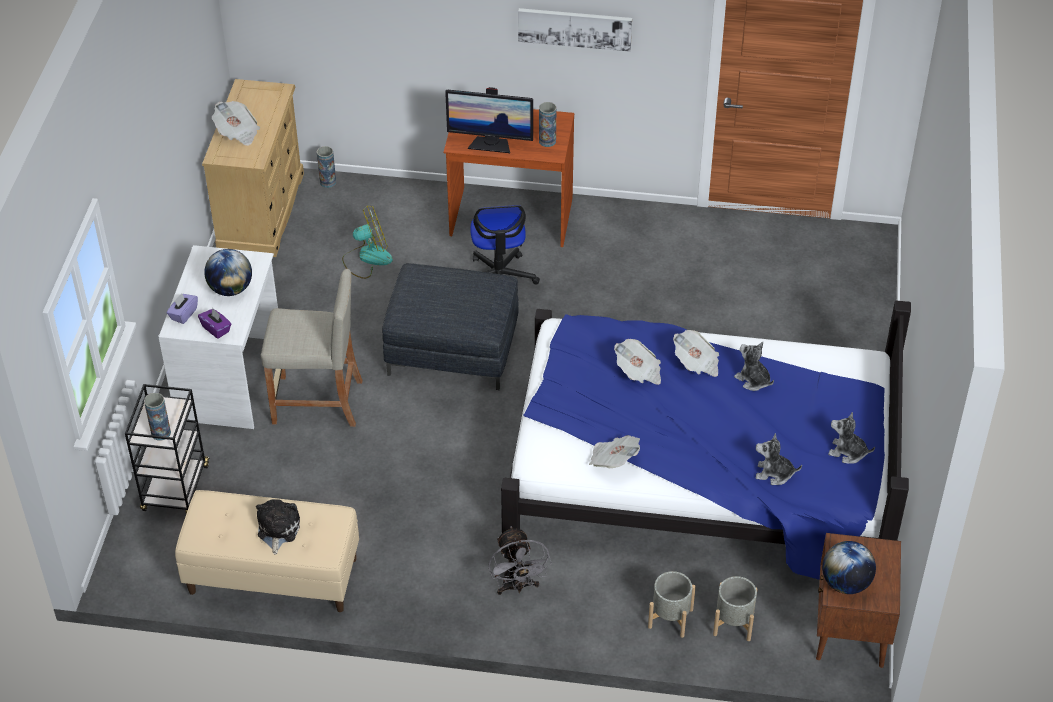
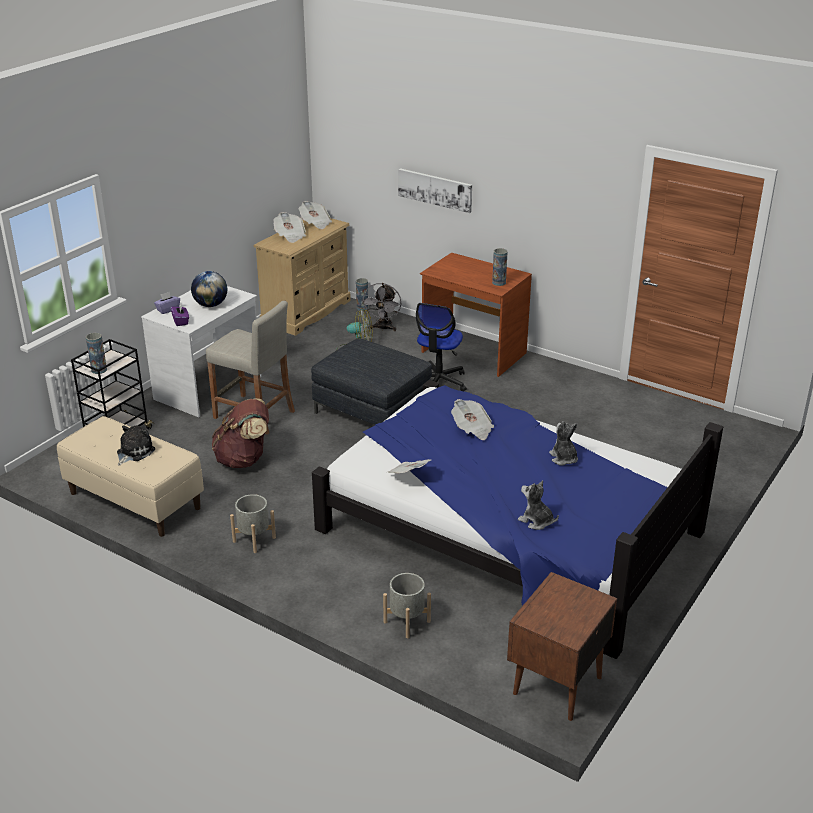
camera: 25 degrees right, 15 degrees down
(355, 473) = (244, 459): none -> brown backpack
(490, 144) = (456, 276): monitor -> none
(517, 586) = (302, 562): grey fan -> grey fan (383, 328)
(575, 28) = (537, 197): picture -> picture (435, 189)
(696, 363) = (523, 436): newspaper -> newspaper (315, 223)
(734, 623) = (458, 643): grey planter -> grey planter (254, 539)
(846, 583) = (543, 612): globe -> none
(847, 452) = (612, 525): plush toy -> none

